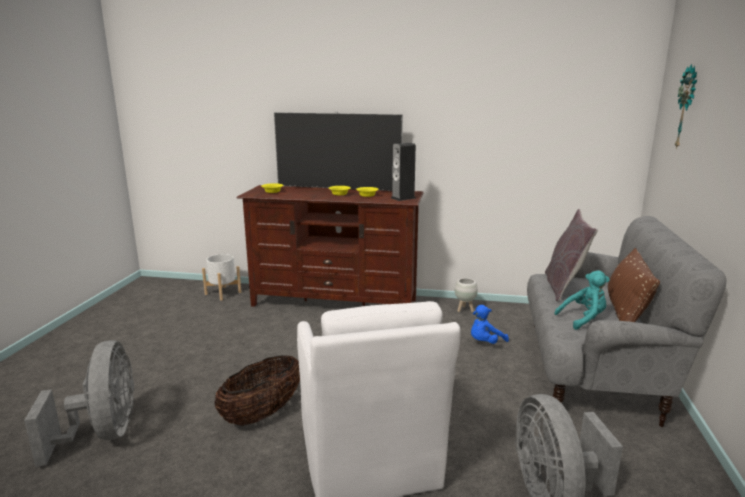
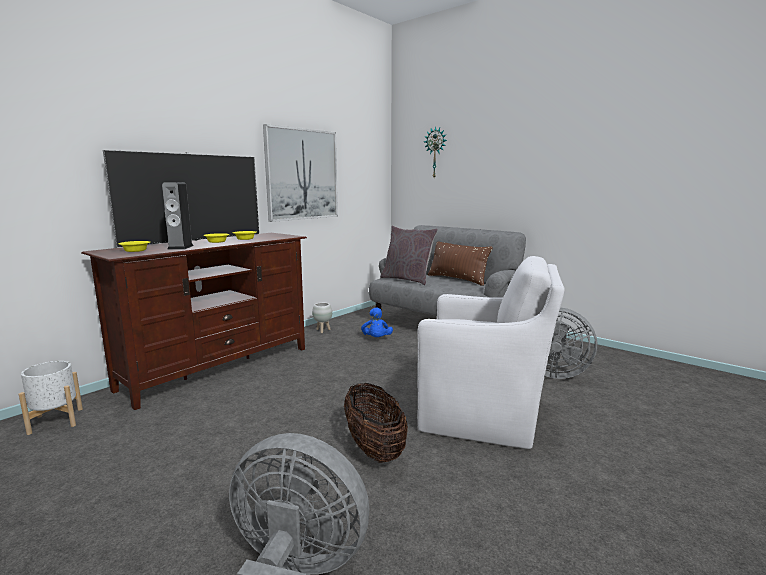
camera: 60 degrees left, 5 degrees down
(403, 198) = (280, 236): speaker -> speaker (180, 247)
(478, 131) = (302, 174): none -> picture
(583, 319) = (455, 287): turquoise plush toy -> none

